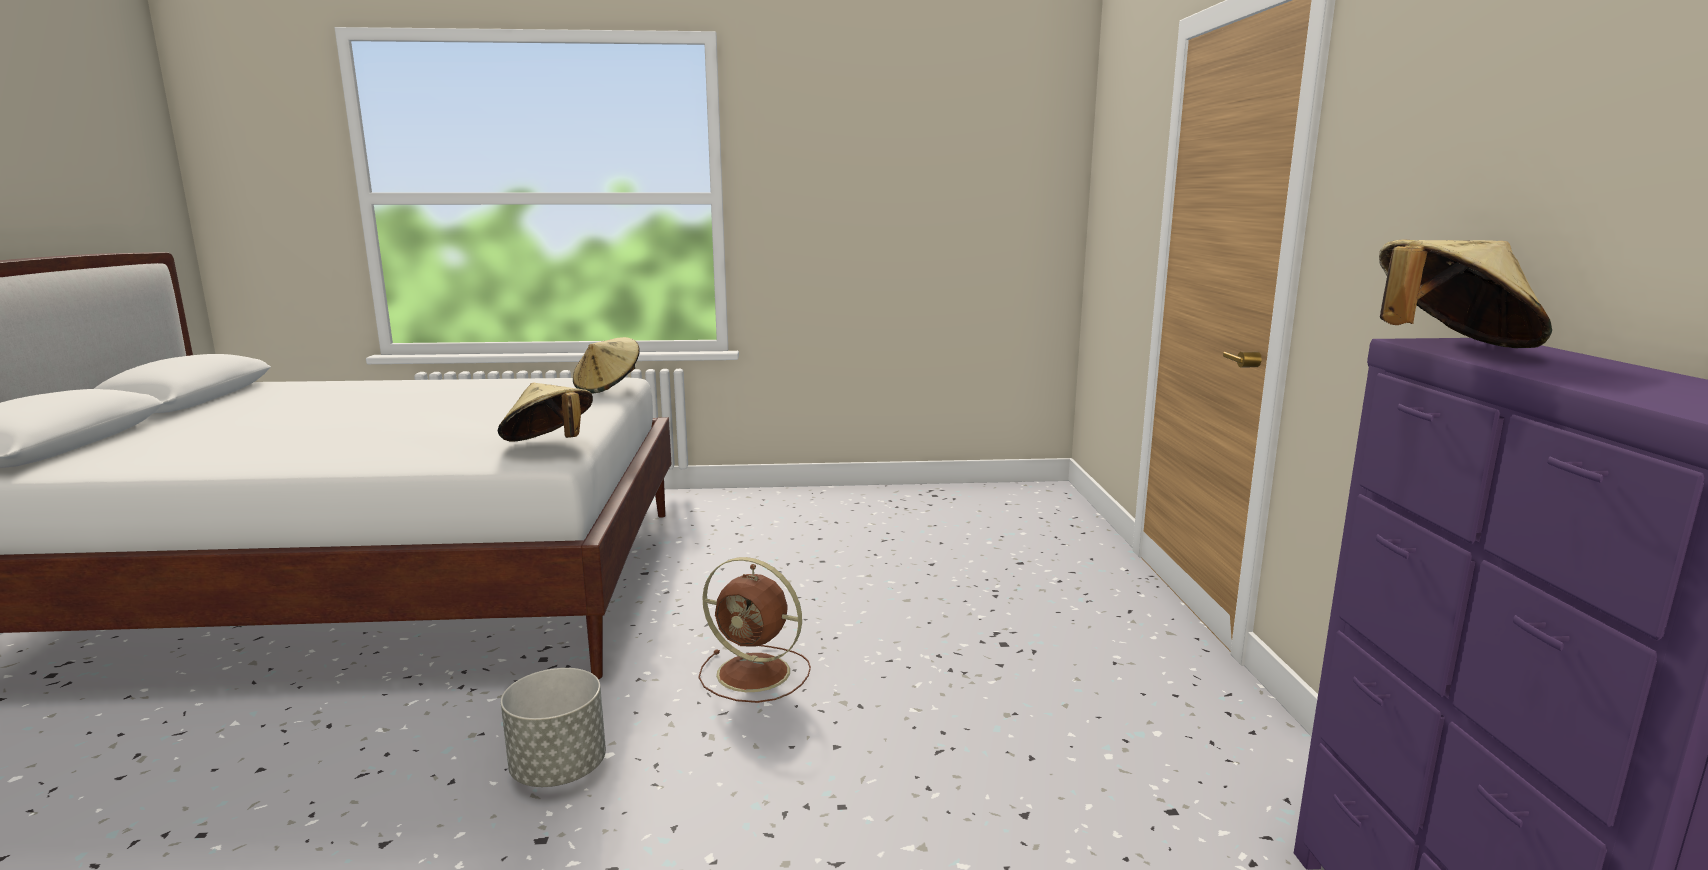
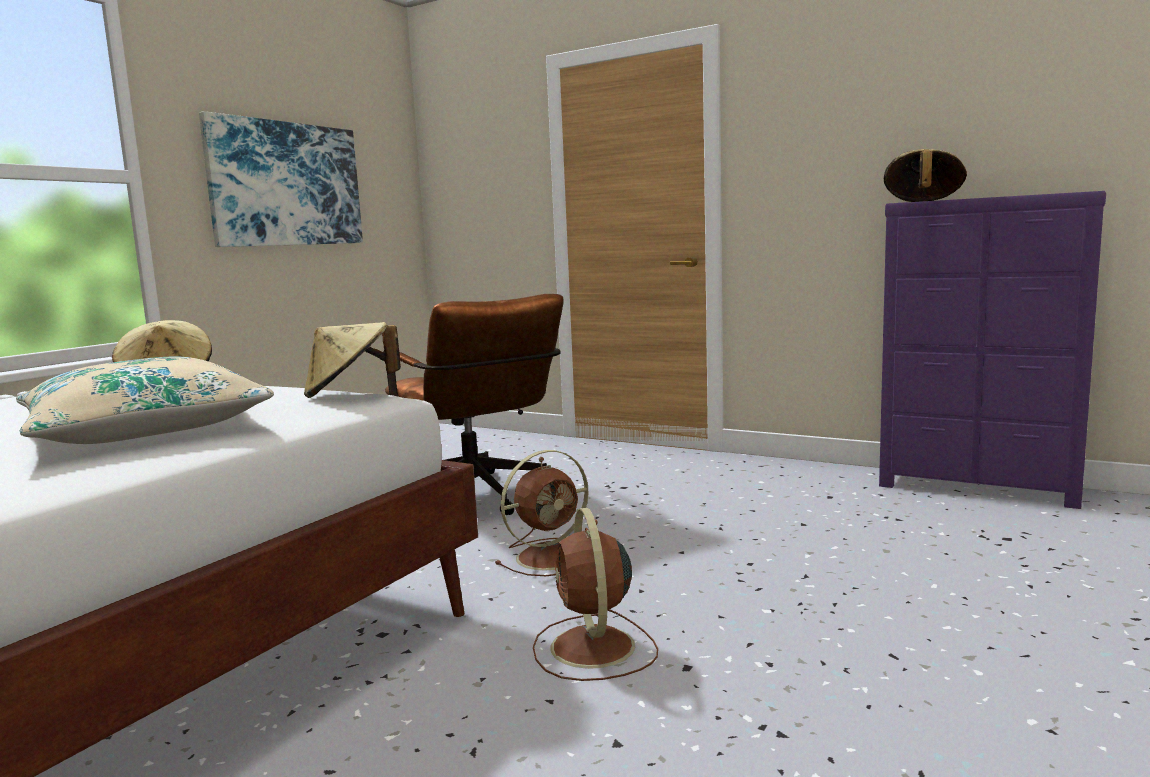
camera: 55 degrees left, 5 degrees down
(404, 436) = (145, 429): none -> beige pillow
(558, 770) = (593, 649): grey planter -> brown fan
(870, 584) = (479, 500): none -> brown office chair
(881, 198) = (286, 184): none -> picture

